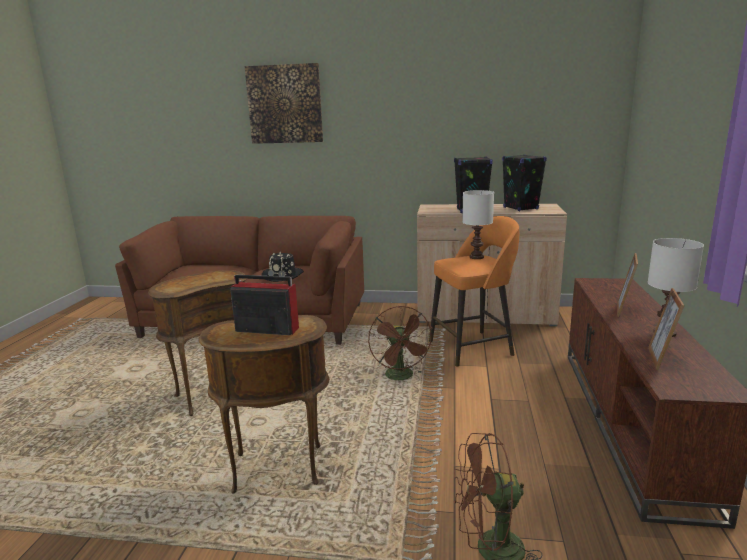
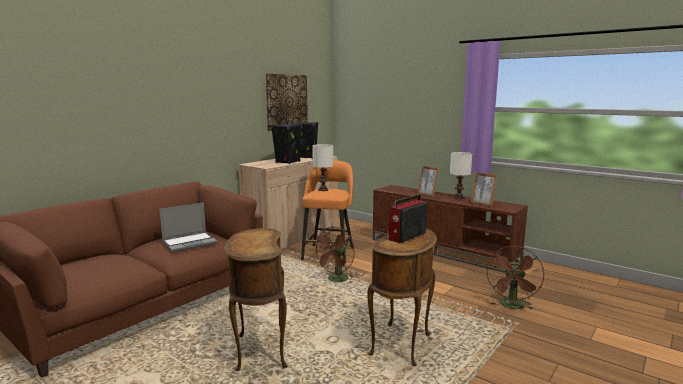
camera: 60 degrees left, 5 degrees down
(283, 275) = (190, 243): black hat -> laptop
(285, 104) = (118, 79): picture -> picture (286, 102)
(402, 377) = (336, 280): brown fan -> brown fan turned 105 degrees clockwise

